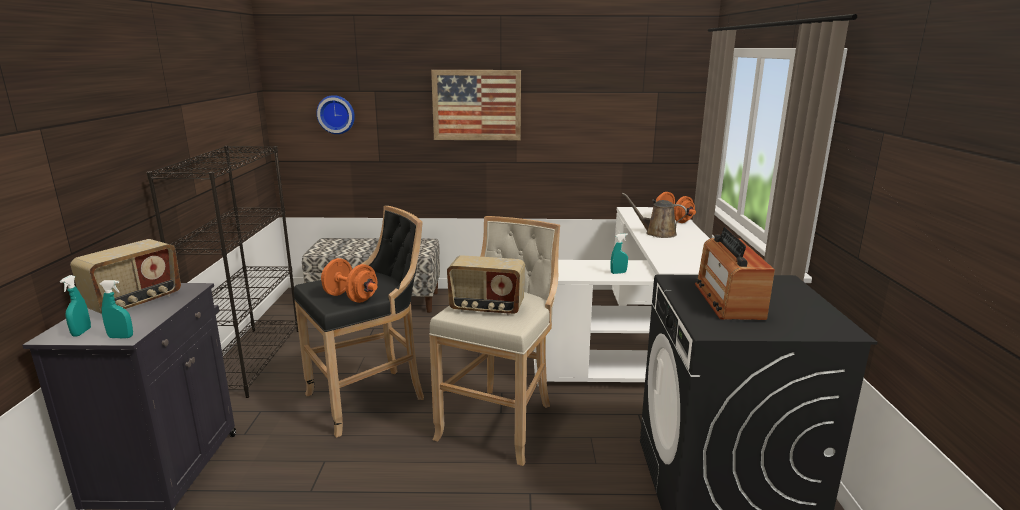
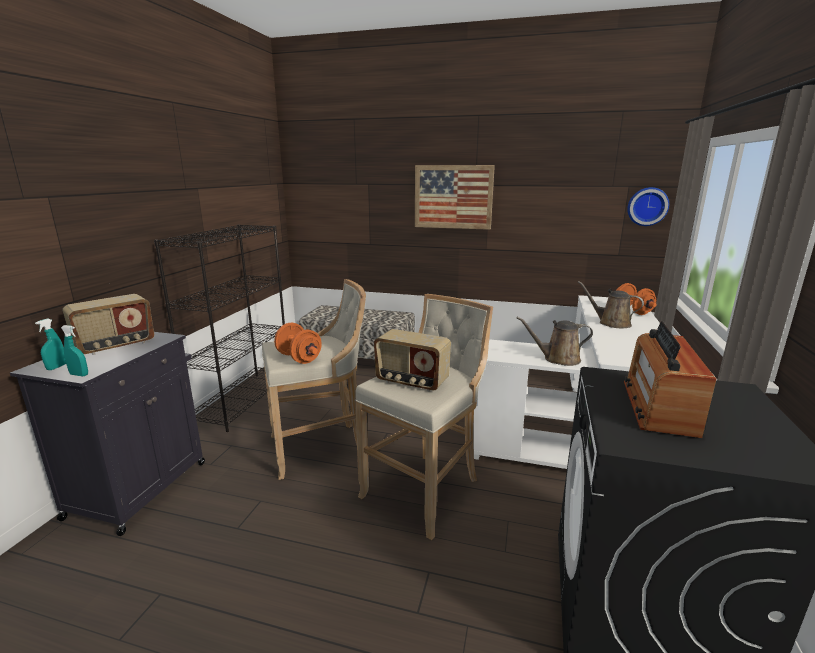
camera: 15 degrees right, 0 degrees up
(336, 114) = (337, 203): wall clock -> wall clock (647, 206)
(370, 398) = (321, 447): black stool -> beige stool
(618, 273) = (558, 359): turquoise spray bottle -> brown watering can

